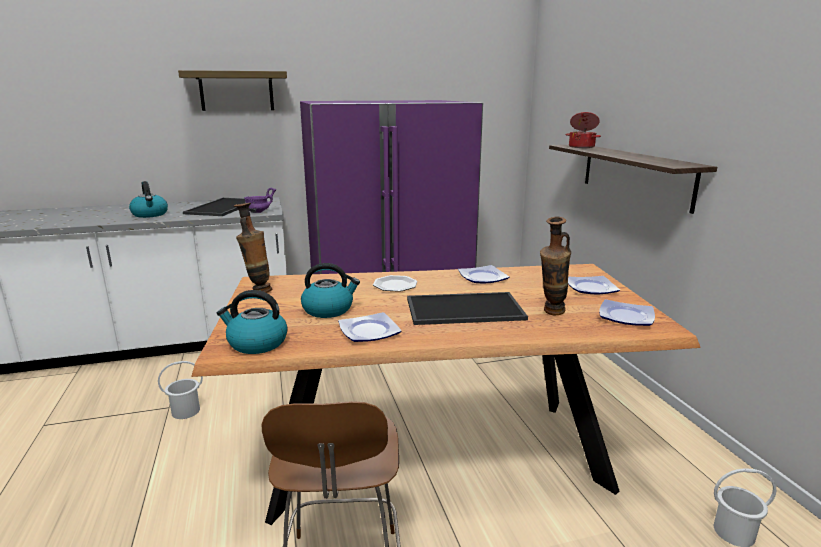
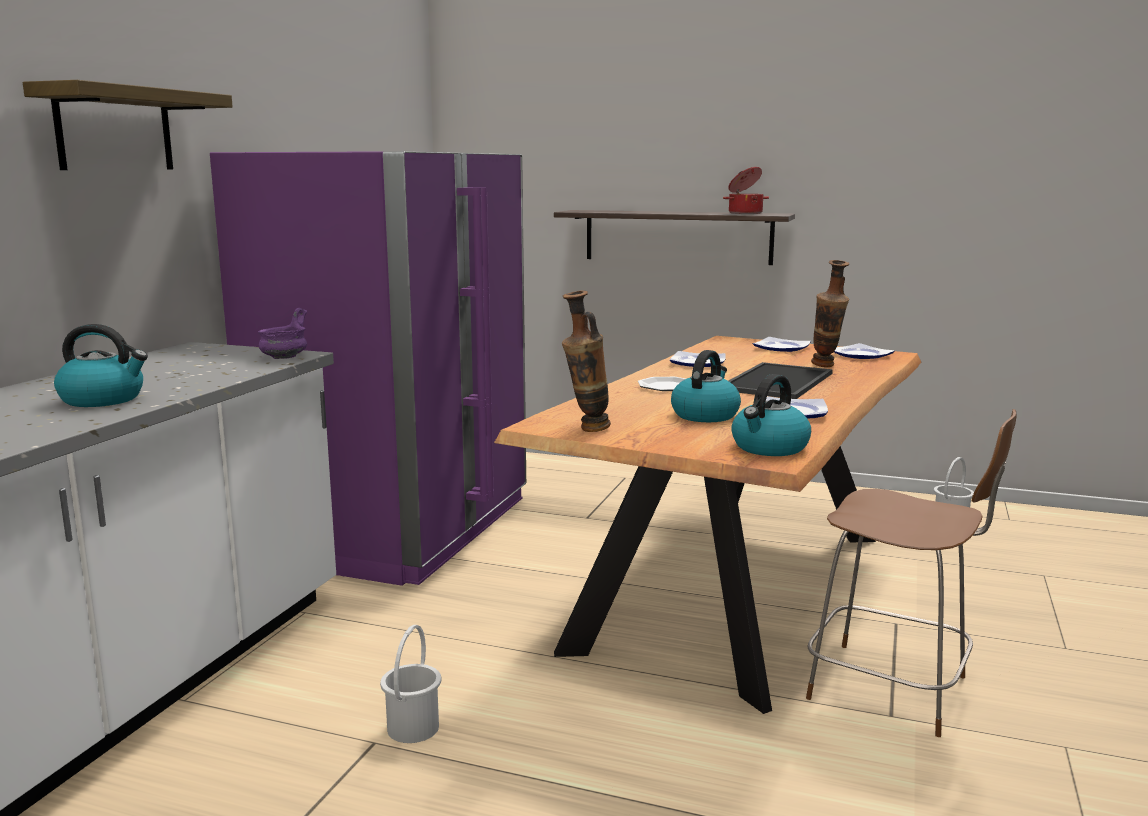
camera: 55 degrees left, 5 degrees down
(223, 207) = (186, 366): tray -> none
(581, 147) = (598, 211): cooking pot -> cooking pot (745, 213)

